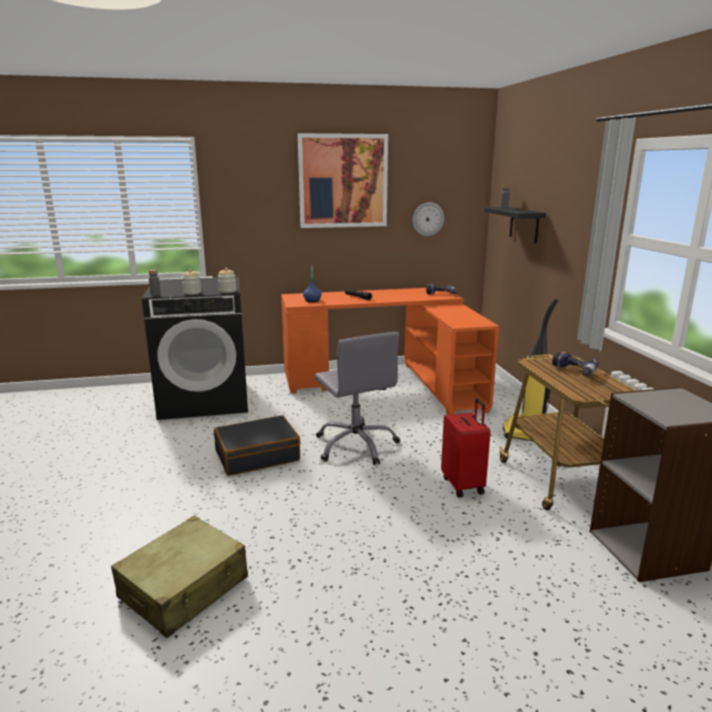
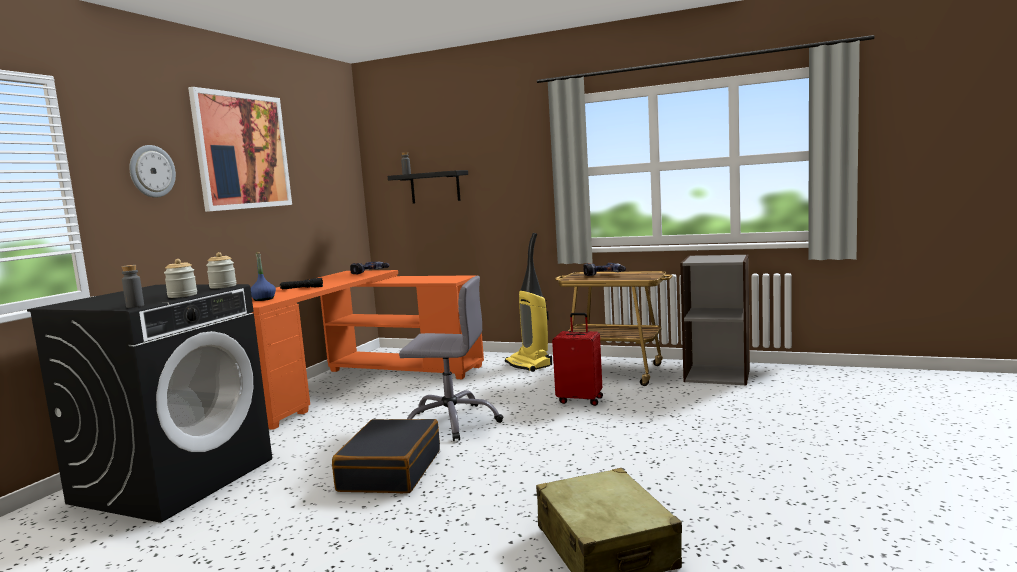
camera: 55 degrees left, 10 degrees down
(428, 219) = (321, 196): wall clock -> wall clock (151, 171)

